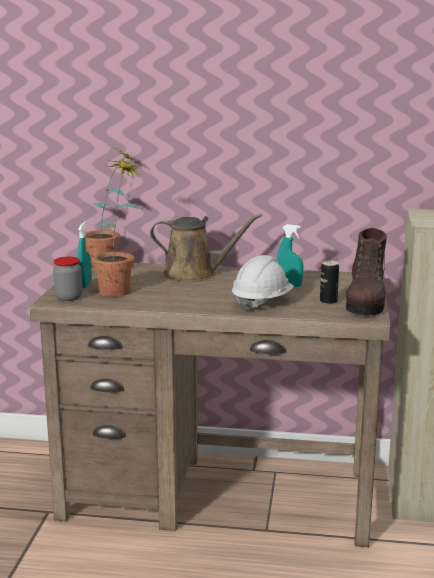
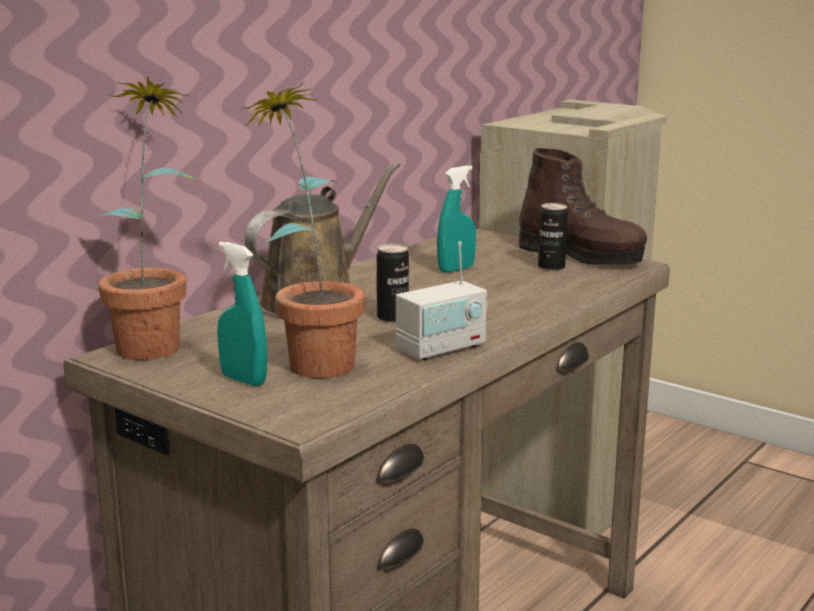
camera: 60 degrees left, 0 degrees up
(68, 297) = (301, 405): jar -> none
(160, 304) = (442, 349): none -> radio
(191, 289) = (392, 318): none -> can
(262, 302) = (513, 295): white hard hat -> none

